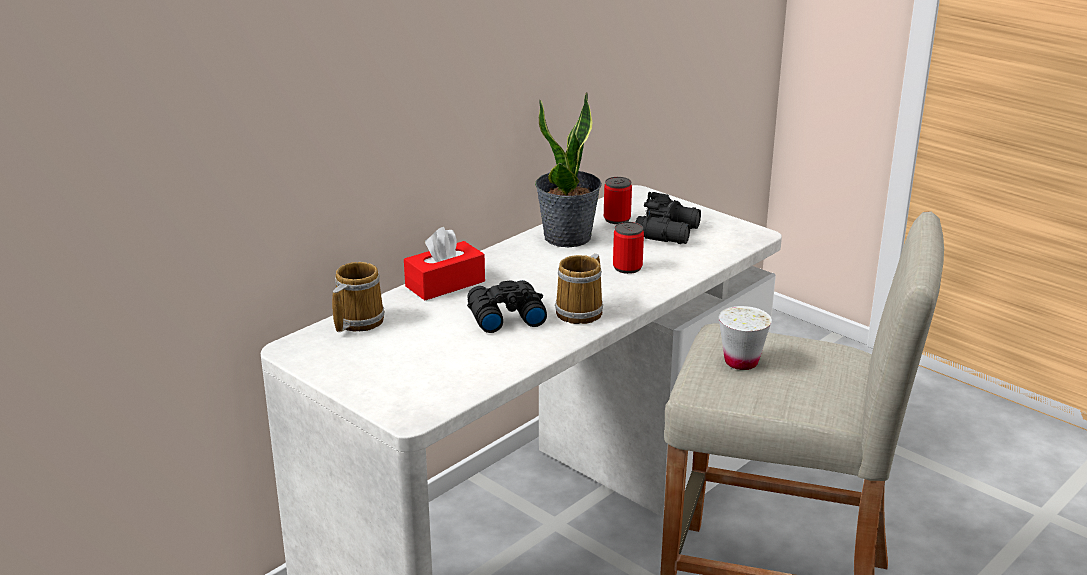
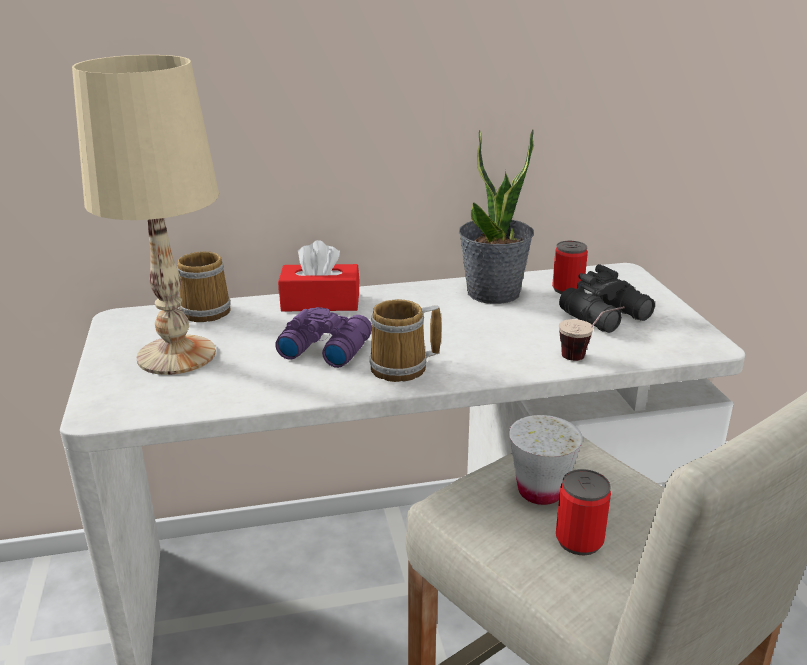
camera: 35 degrees right, 0 degrees up
(396, 359) = (175, 355): none -> beige table lamp
(504, 316) = (324, 348): black binoculars -> purple binoculars
(627, 267) = (512, 338): can -> can (579, 540)
(691, 265) = (587, 356): none -> cup

